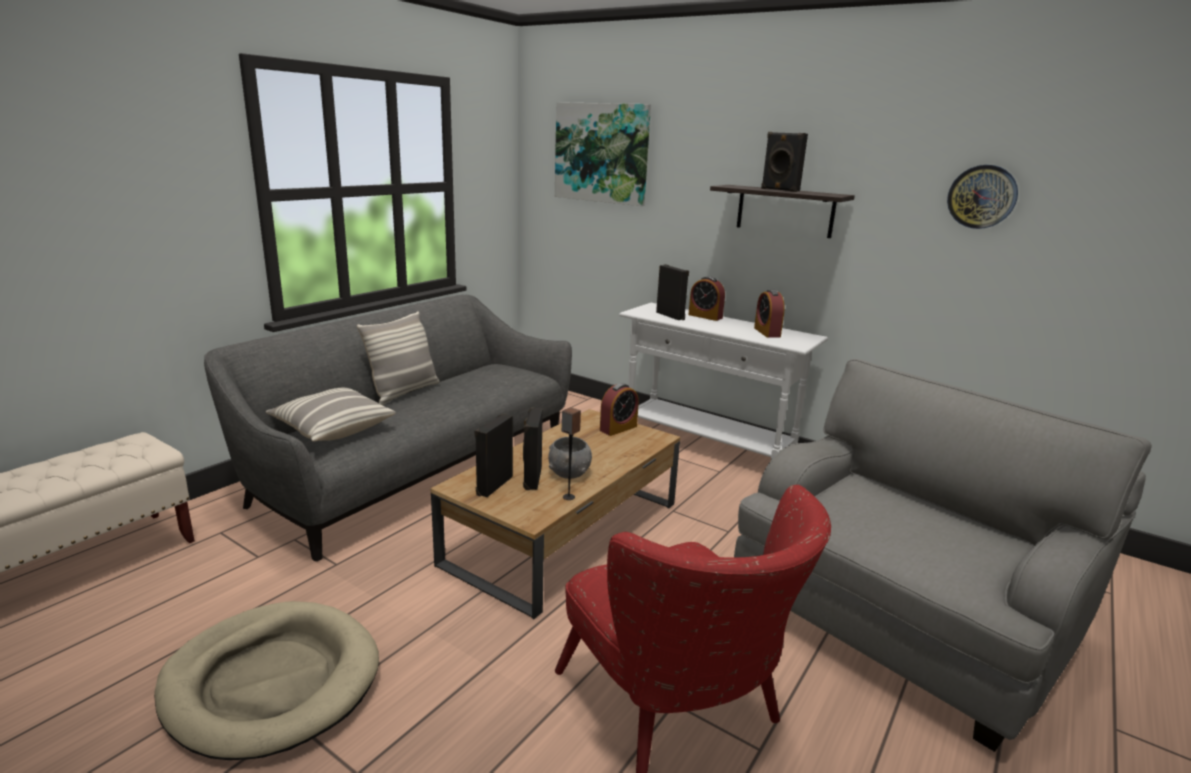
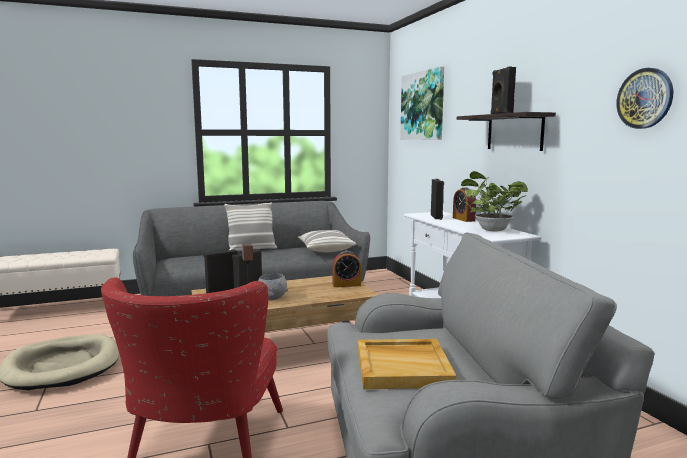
camera: 35 degrees right, 10 degrees down
(332, 429) = (187, 258): pillow -> pillow (325, 249)
(767, 332) = (490, 229): alarm clock -> potted plant
(915, 538) = (403, 367): none -> beige tray

